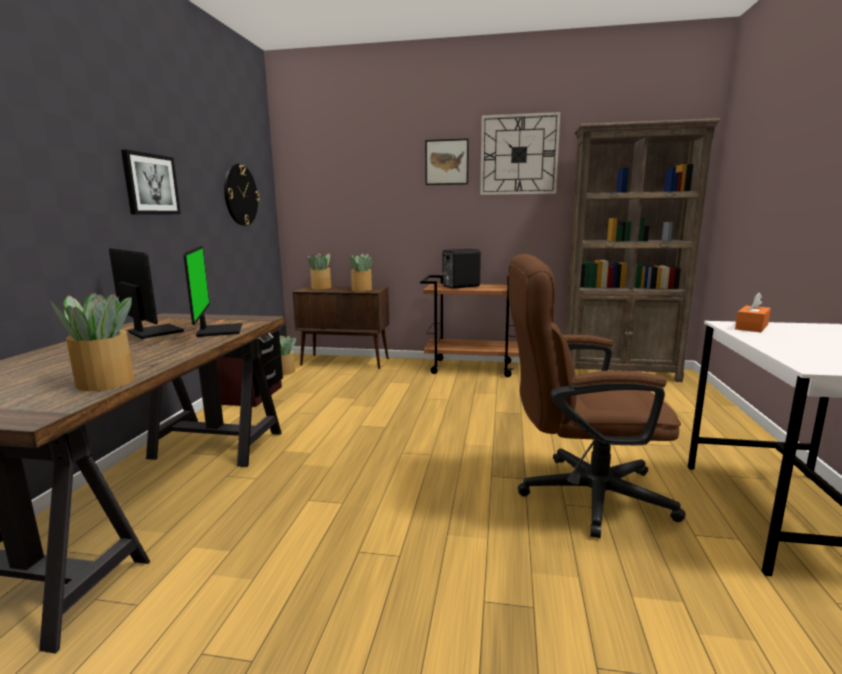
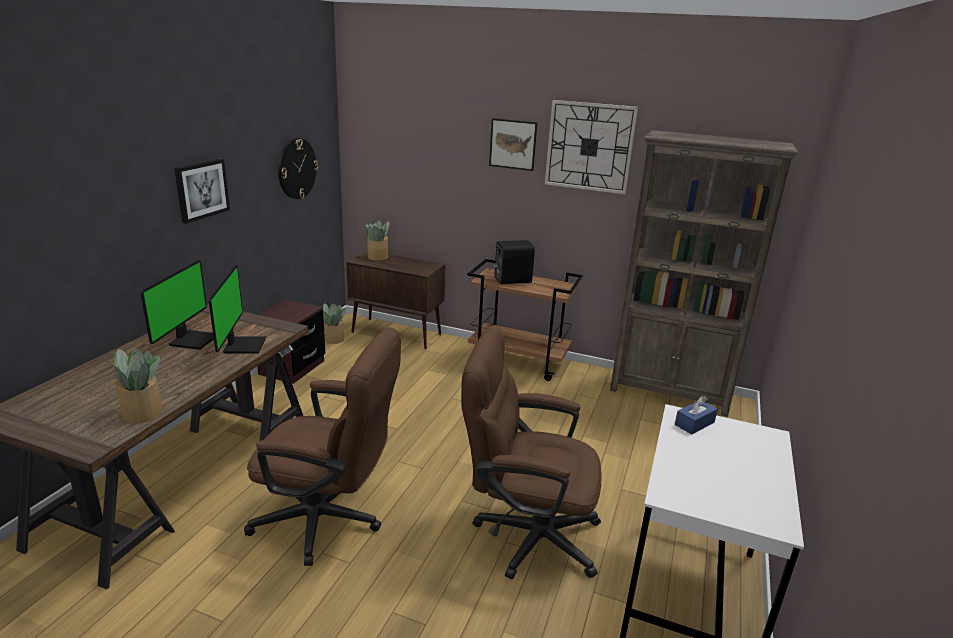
camera: 10 degrees right, 10 degrees up
(152, 332) = (192, 340): monitor -> monitor turned 45 degrees clockwise
(351, 517) = (328, 521): none -> brown office chair
(361, 289) = (414, 267): potted plant -> none
(751, 327) = (694, 423): orange tissue box -> blue tissue box

